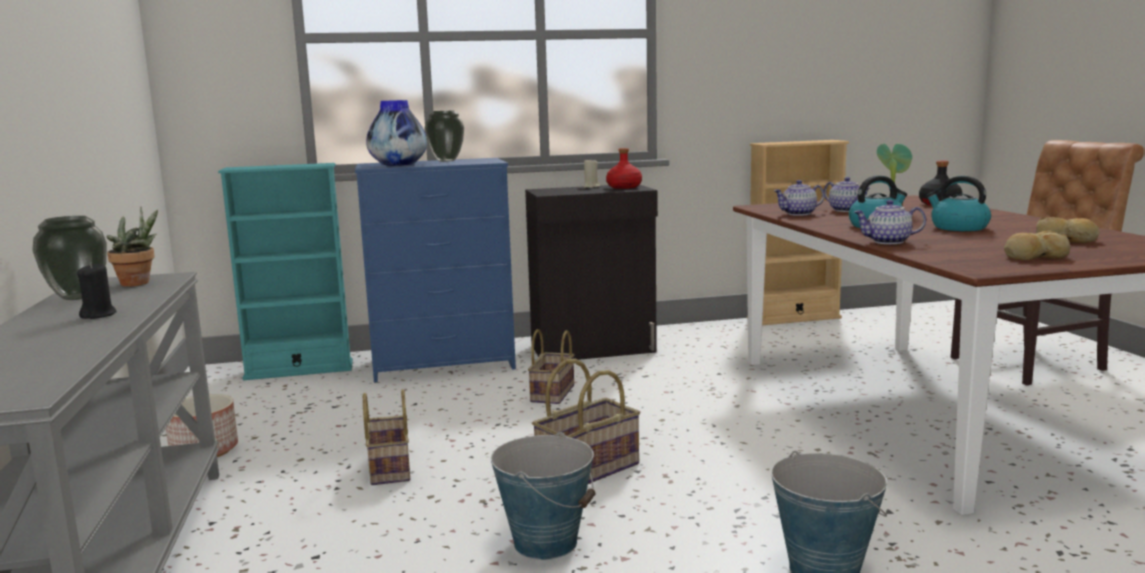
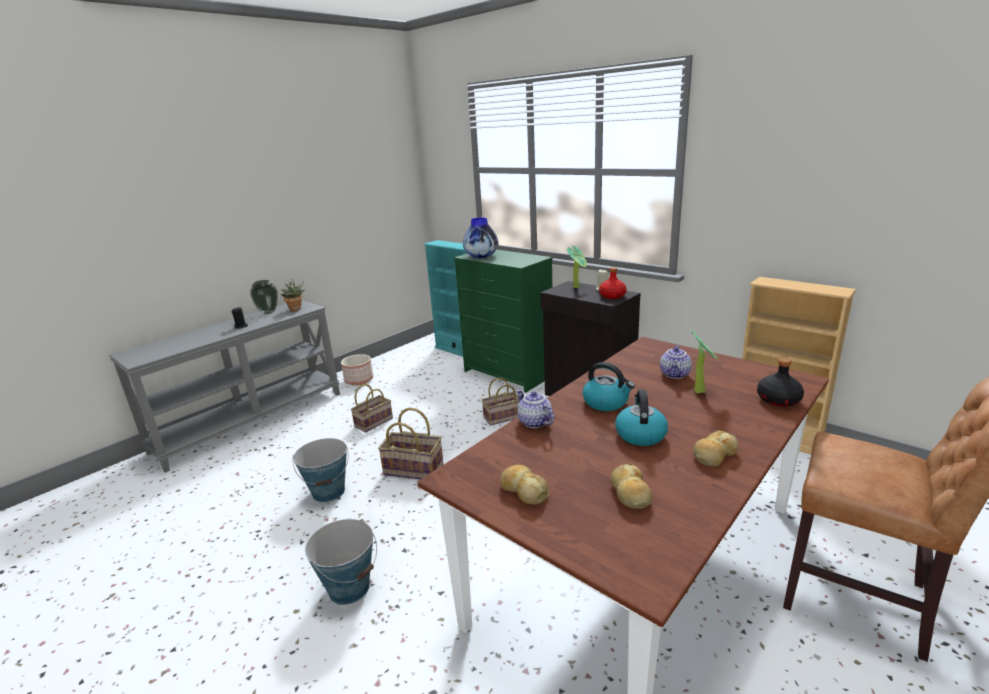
camera: 55 degrees right, 10 degrees up
(444, 364) = (509, 373): blue dresser -> green dresser
(446, 161) = (515, 256): vase -> none
(560, 189) = (577, 287): none -> potted plant
(798, 214) = (629, 364): teapot -> none
(1019, 222) = (714, 455): none -> bread

